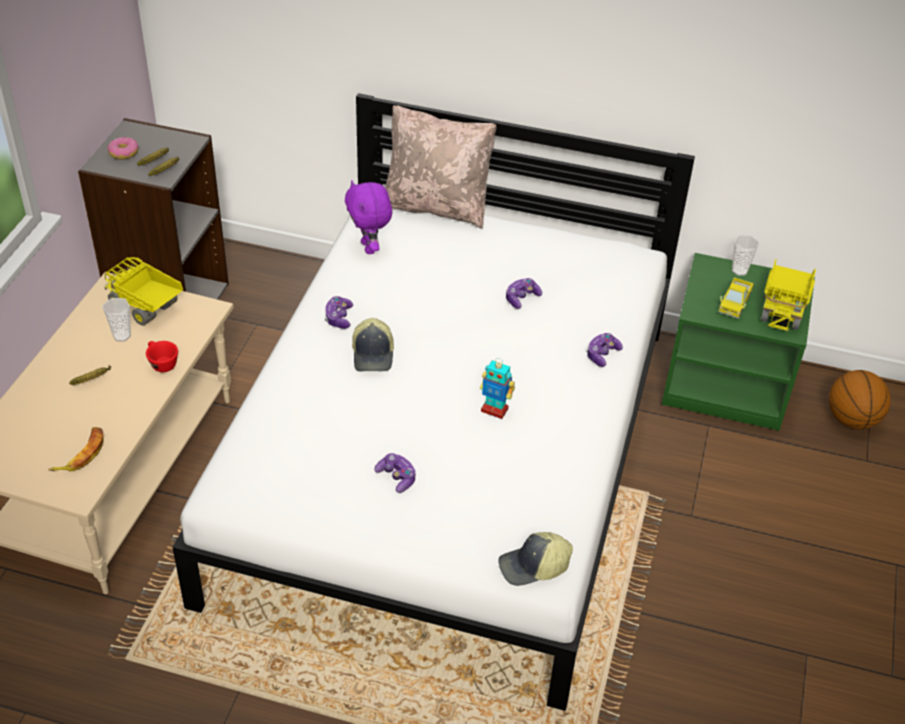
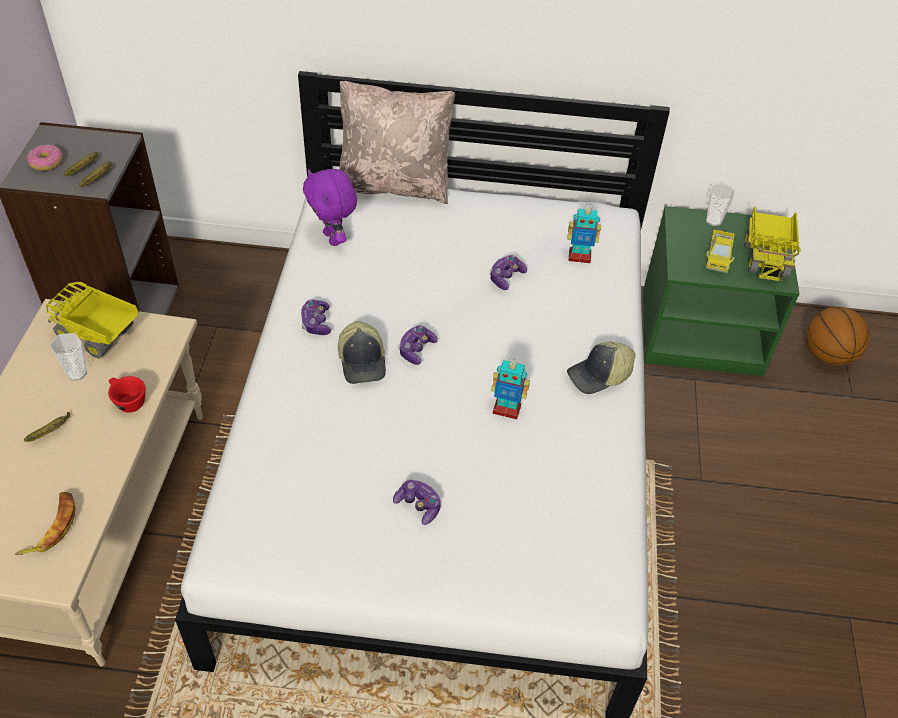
camera: 10 degrees left, 5 degrees up
(534, 567) = (592, 594): cap -> cap (600, 376)
(596, 287) = (579, 256): none -> toy robot
(602, 354) = (603, 331): game controller -> game controller (416, 349)

